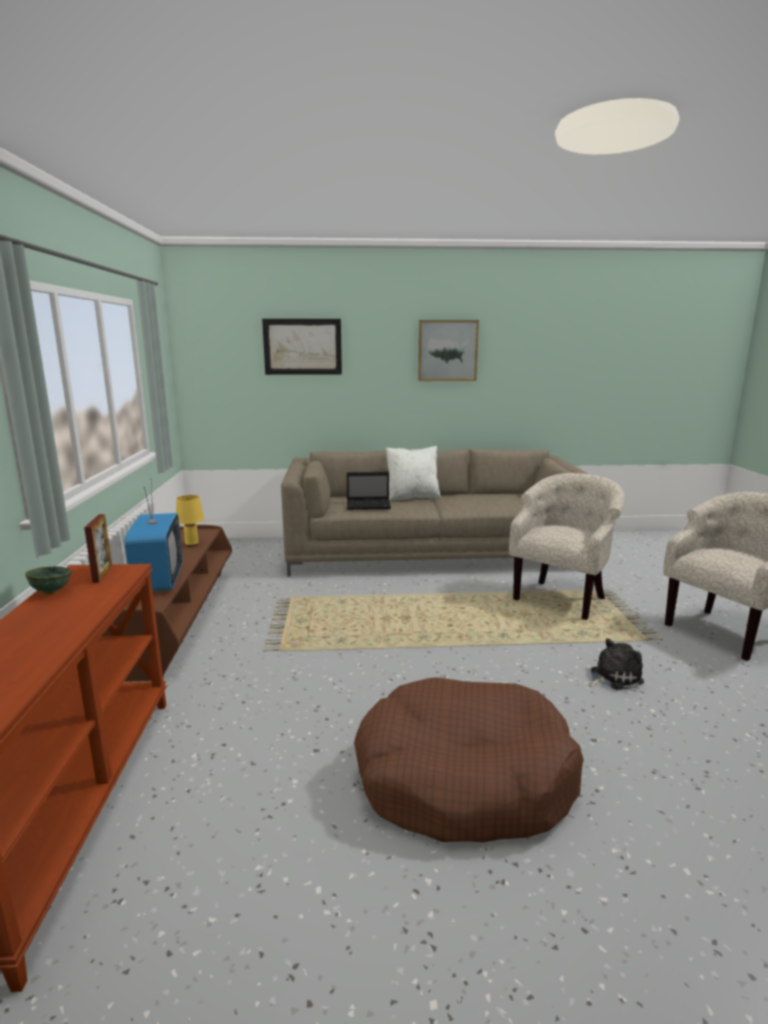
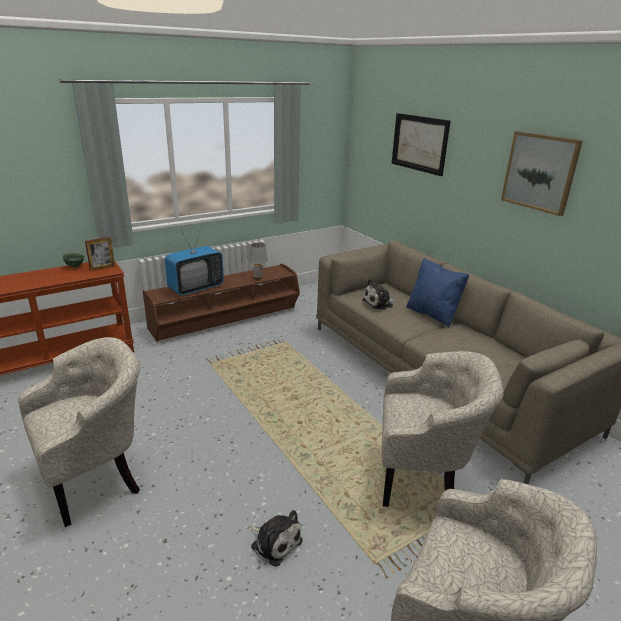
camera: 60 degrees right, 10 degrees up
(191, 544) = (258, 277): yellow table lamp -> grey table lamp
(369, 505) = (379, 303): laptop -> plush toy
(412, 497) = (433, 314): white pillow -> blue pillow
(463, 778) = (98, 479): brown dog bed -> beige armchair

